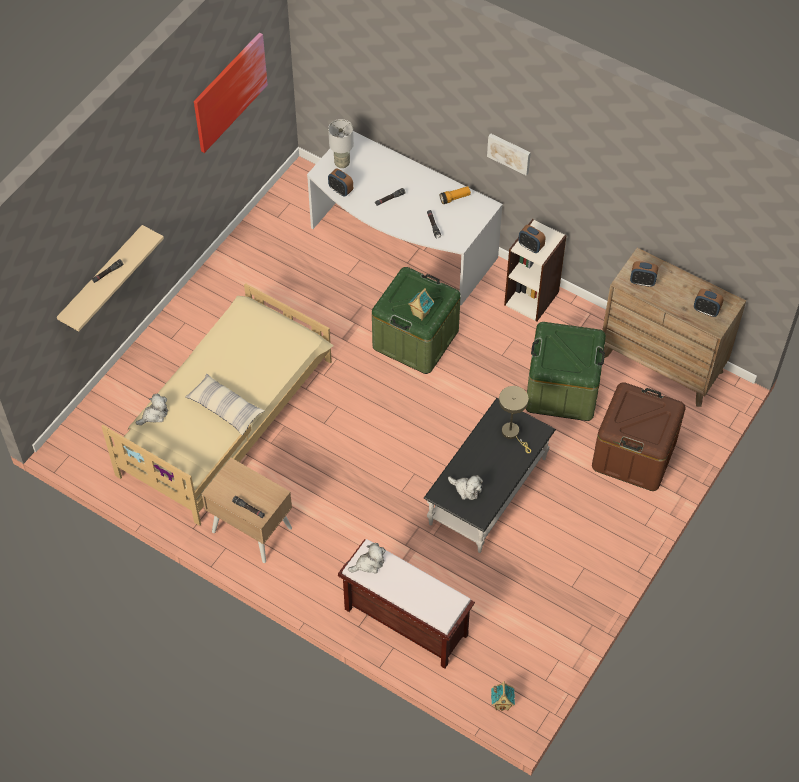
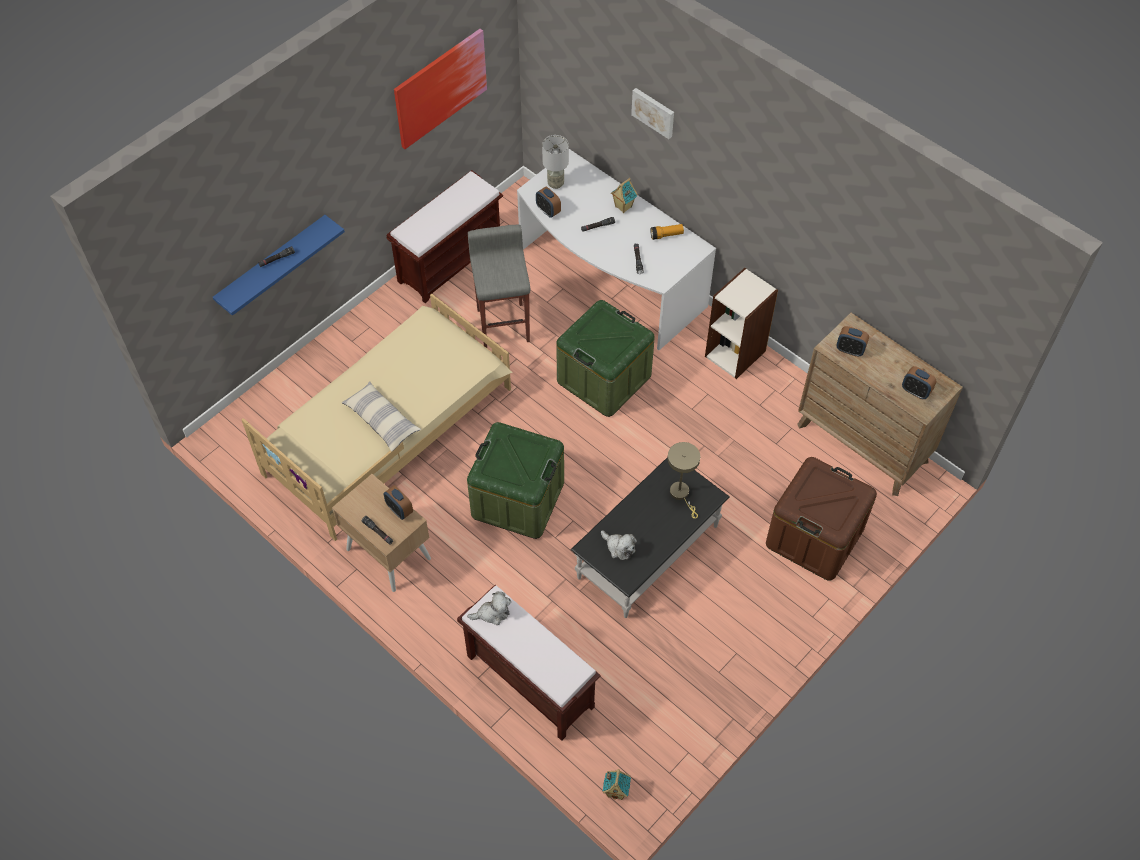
camera: 10 degrees right, 0 degrees up
(102, 278) = (272, 265): beige shelf -> blue shelf
(154, 415) = (307, 416): plush toy -> none
(247, 248) = (450, 260): none -> brown bench
(311, 301) = (503, 324): none -> grey stool
(420, 314) = (607, 351): toy house -> toy house (623, 207)
(509, 153) = (727, 191): picture -> picture (654, 112)
(530, 247) = (737, 296): alarm clock -> alarm clock (399, 510)
(562, 389) = (749, 455): green storage box -> green storage box (518, 499)

